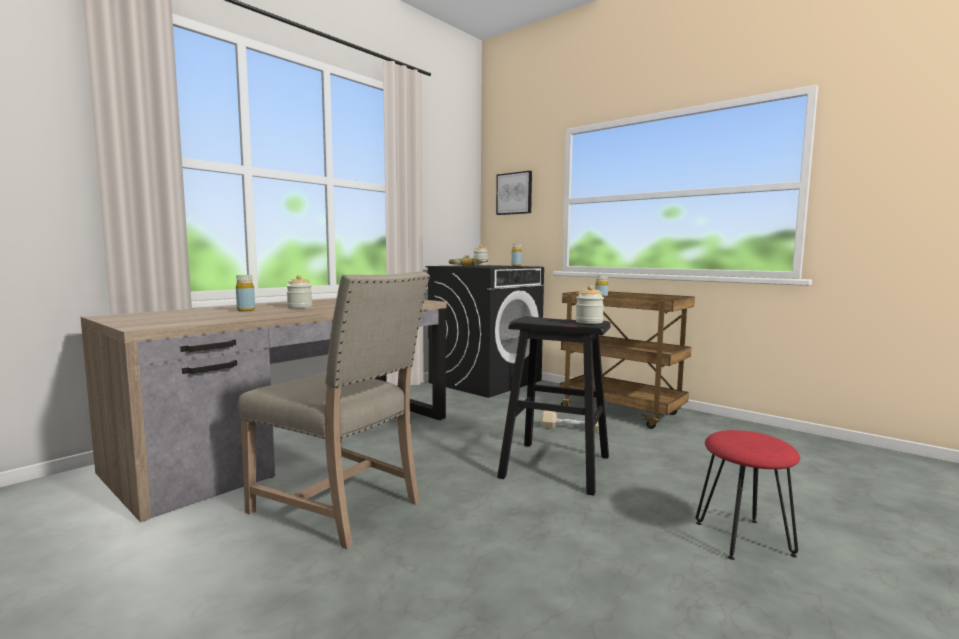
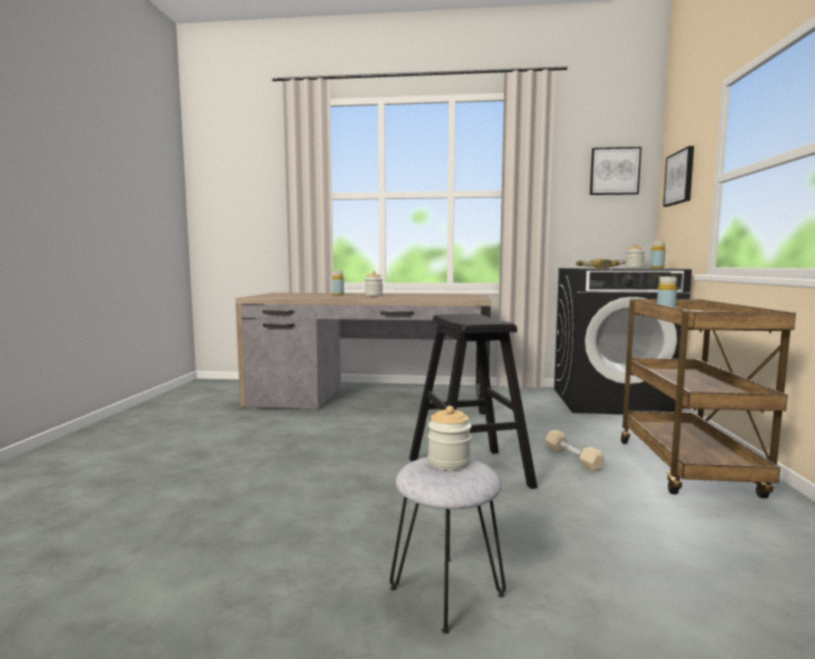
camera: 55 degrees right, 0 degrees up
(341, 506) = (304, 433): beige chair -> none
(456, 179) = (614, 171): none -> picture
(589, 322) = (484, 321): jar -> jar (449, 462)
(744, 538) = (447, 592): red stool -> grey stool

